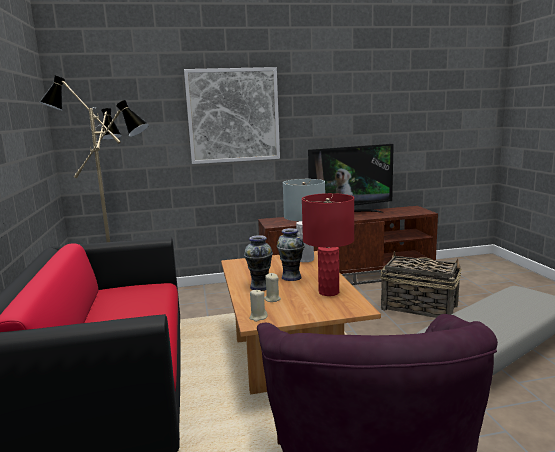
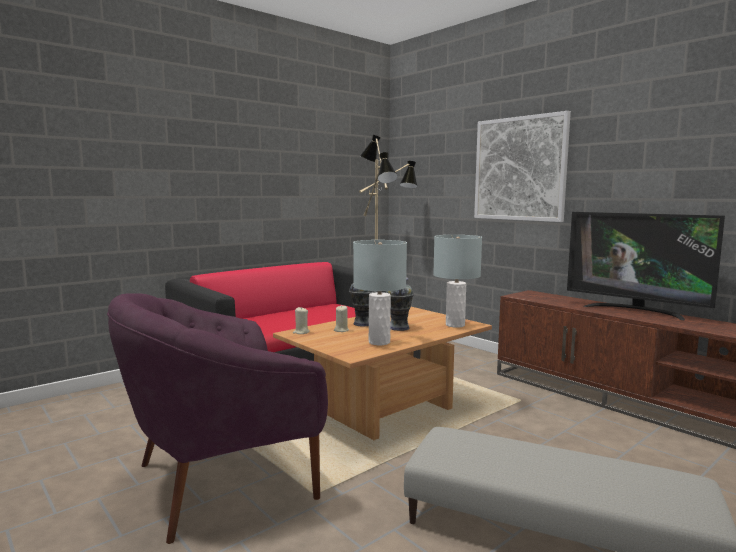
camera: 60 degrees right, 5 degrees down
(328, 292) = (379, 342): red table lamp -> grey table lamp
(418, 307) = (606, 456): basket -> none

